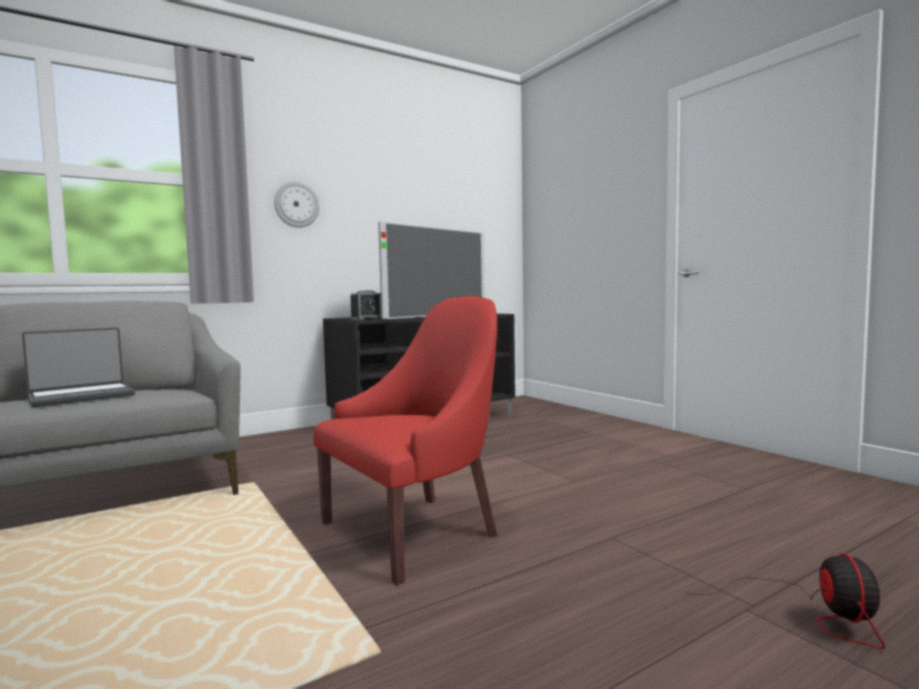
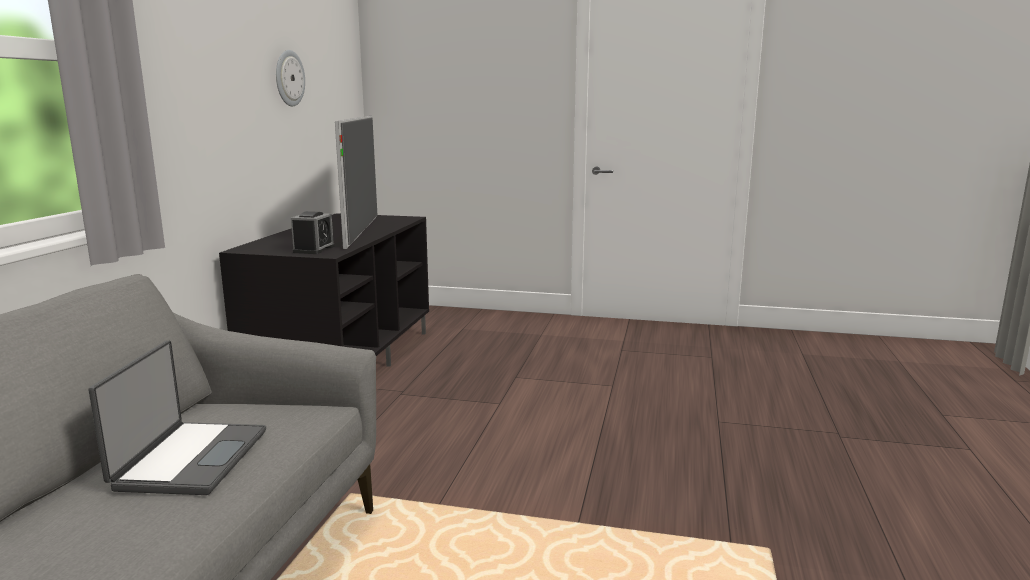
camera: 45 degrees left, 10 degrees up
(296, 205) = (173, 83): wall clock -> wall clock (289, 78)
(414, 531) = (606, 470): red armchair -> none
(810, 614) = (859, 427): fan -> none

